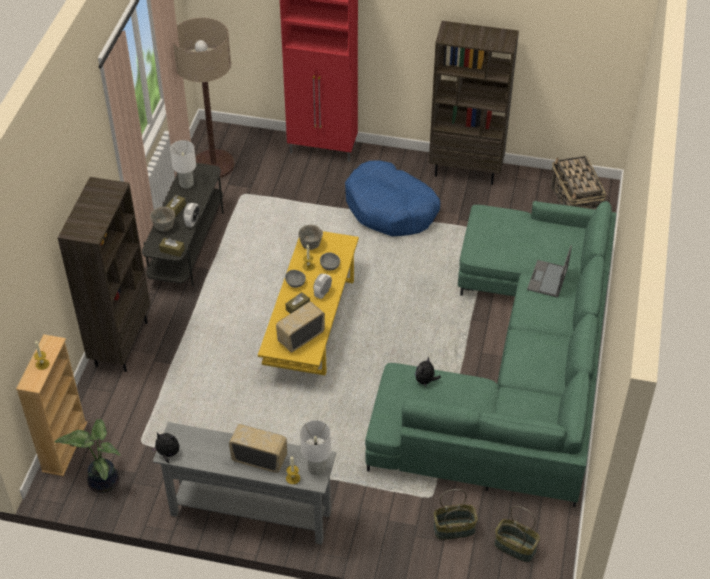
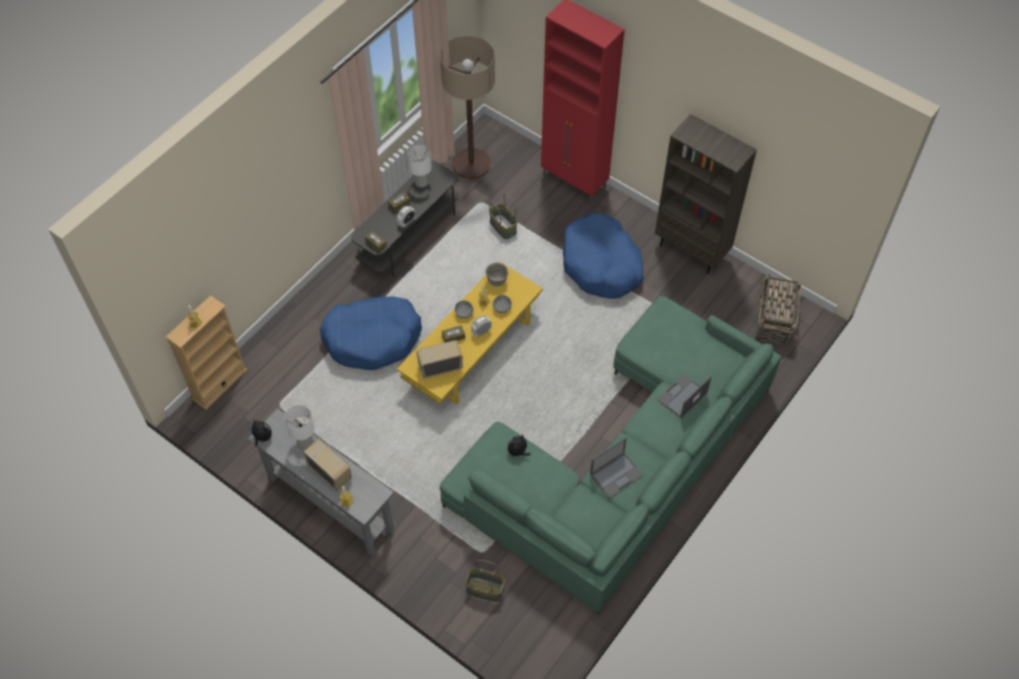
camera: 25 degrees right, 10 degrees up
(102, 480) = (233, 426): potted plant -> none
(121, 343) = (308, 308): brown bookcase -> none
(164, 227) = (381, 218): grey bowl -> none
(204, 347) = (372, 338): none -> blue dog bed
(316, 468) = (369, 499): white table lamp -> white table lamp (304, 441)
(515, 547) = (527, 628): basket -> basket (503, 227)
(530, 365) = (616, 474): none -> laptop

